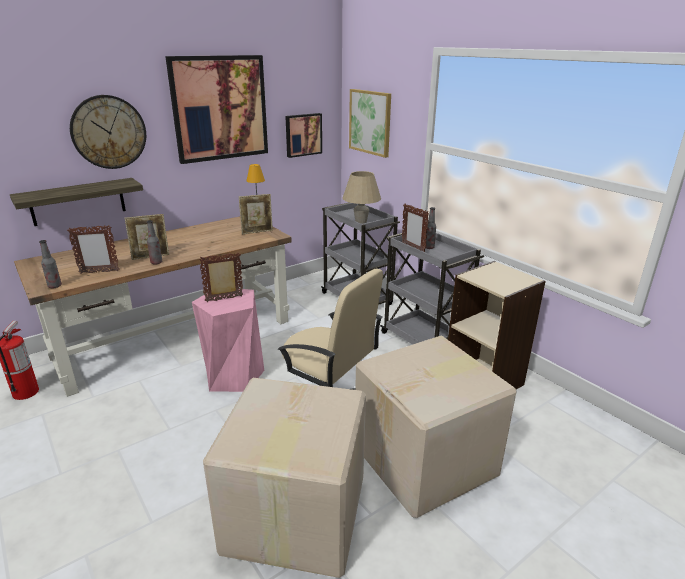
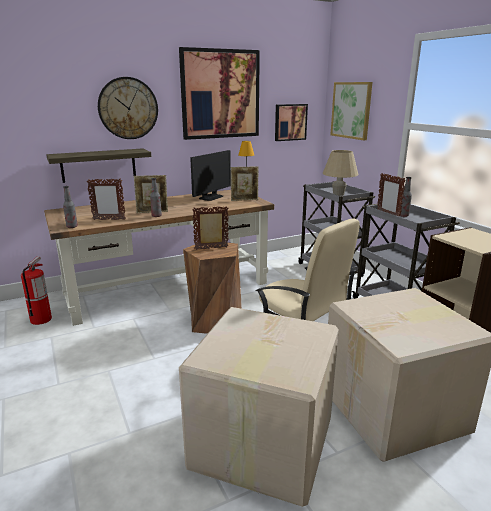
camera: 10 degrees right, 5 degrees down
(218, 230) = (211, 197): none -> monitor
(233, 375) = (214, 321): pink stool -> brown stool

